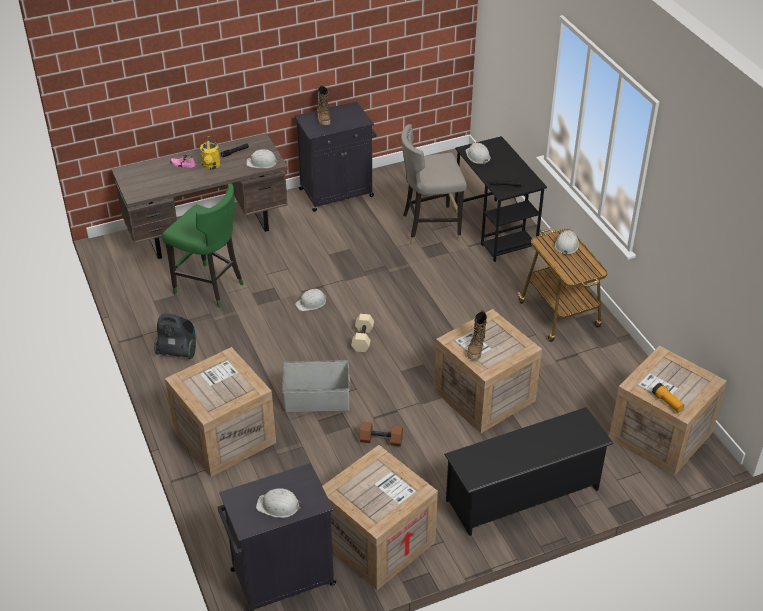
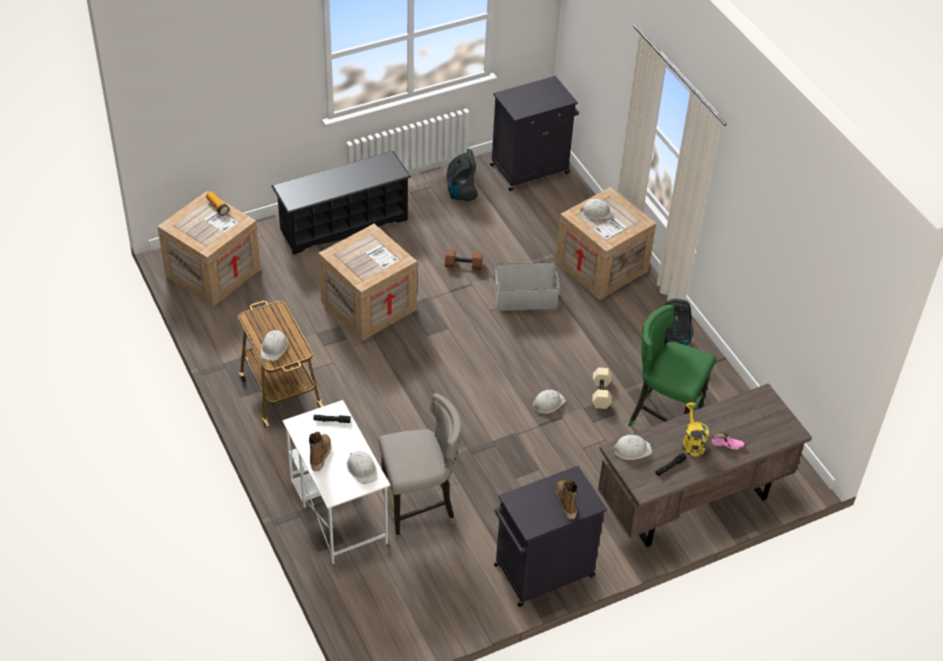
camera: 175 degrees right, 5 degrees up
(278, 506) = (532, 94): white hard hat -> white hard hat (597, 212)
(362, 338) = (489, 362): beige dumbbell -> beige dumbbell (602, 394)
(377, 540) = (461, 193): crate -> vacuum cleaner
(476, 349) = (379, 251): boot -> boot (320, 455)
(495, 230) = (337, 511): black desk -> white desk

